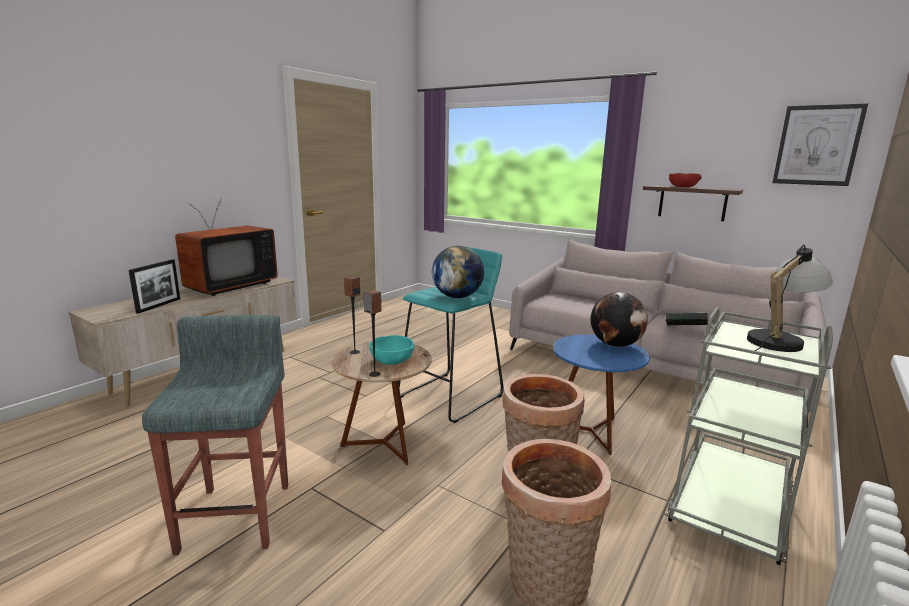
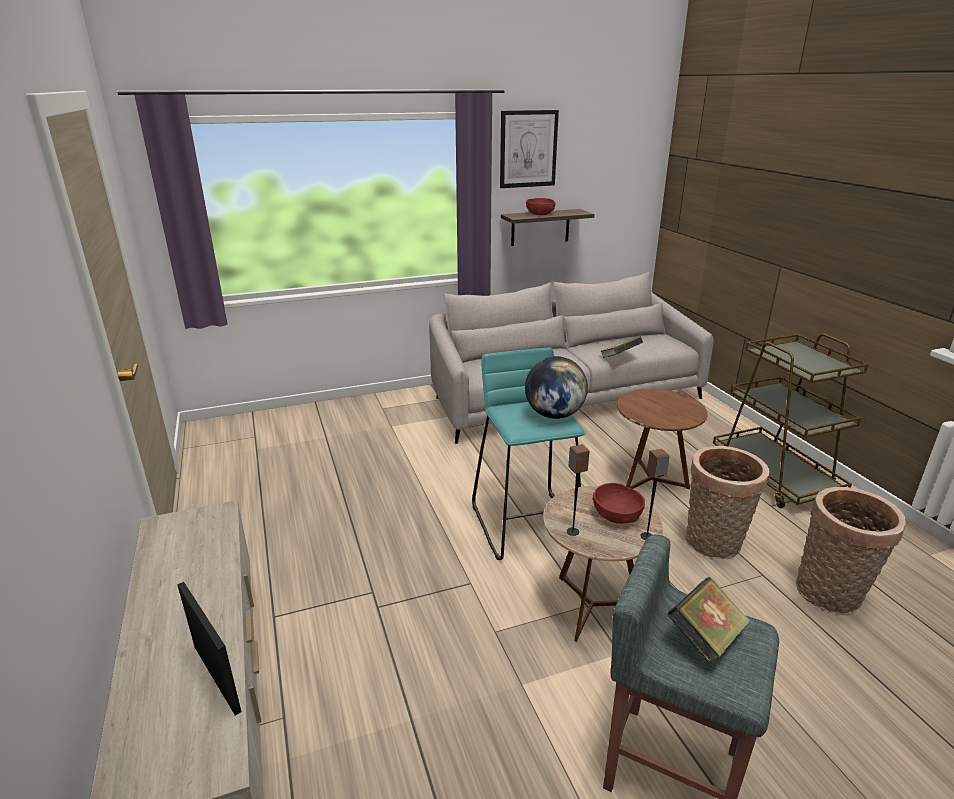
camera: 55 degrees left, 10 degrees up
(225, 384) = (705, 637): none -> book
(228, 286) = (185, 574): television -> none
(392, 361) = (617, 515): turquoise bowl -> red bowl
(590, 432) = (651, 480): blue side table -> brown side table
(615, 345) = (655, 396): globe -> none
(729, 506) = (774, 477): grey cart -> brown cart
(780, 340) = (796, 352): table lamp -> none
(817, 145) = (628, 164): picture -> picture (528, 149)

